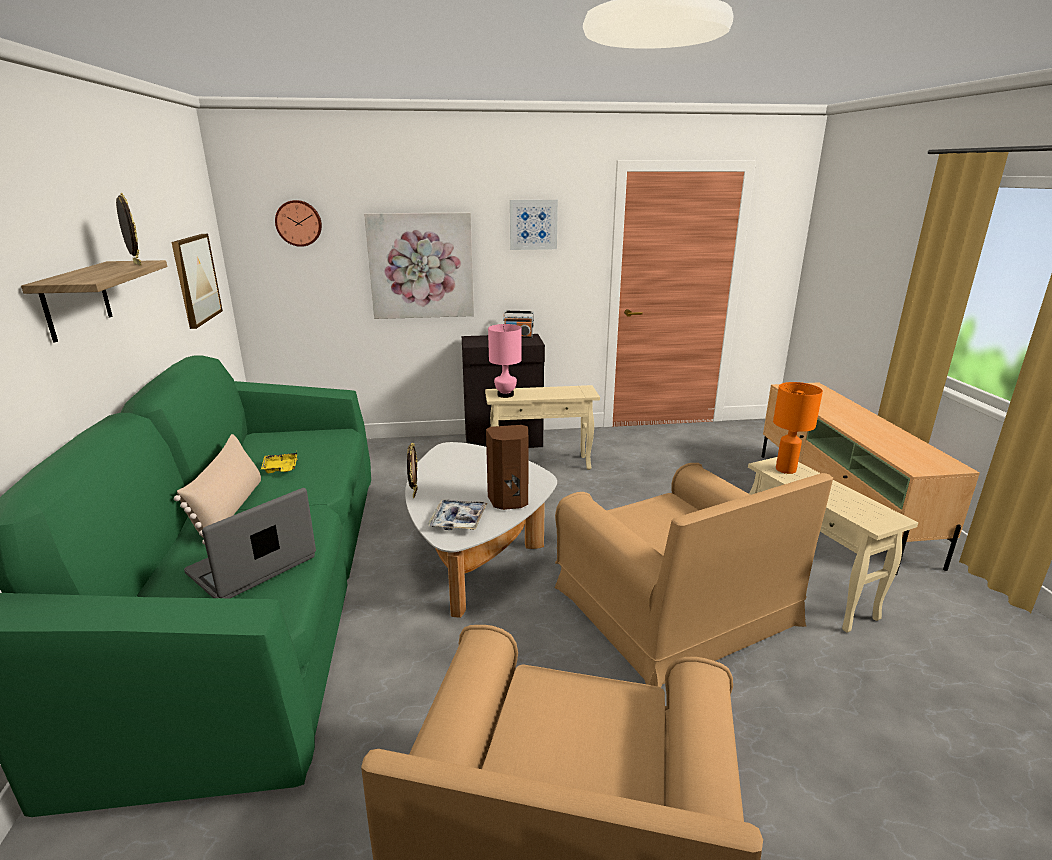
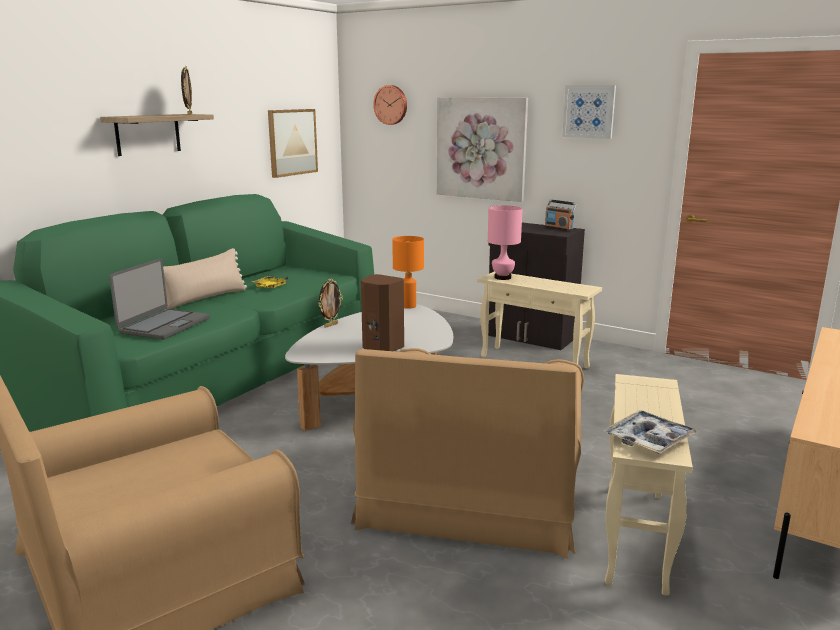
camera: 40 degrees right, 5 degrees down
(253, 566) = (164, 325): laptop -> laptop turned 120 degrees clockwise
(458, 520) = (326, 347): tray -> tray (649, 439)
(786, 469) = (646, 388): orange table lamp -> orange table lamp (408, 306)

